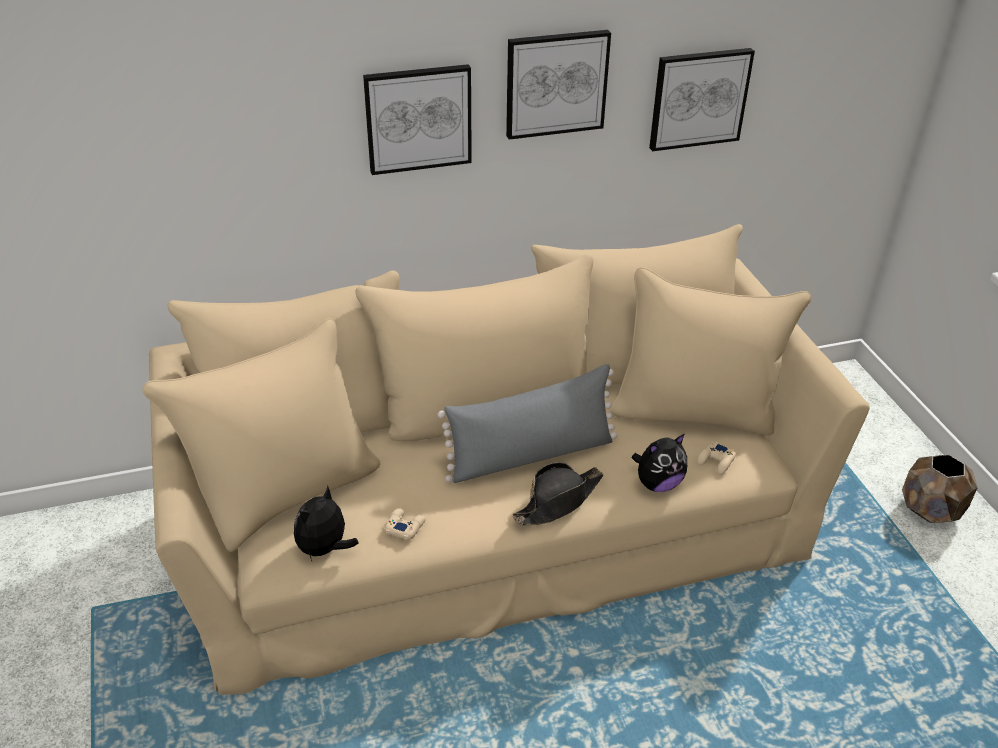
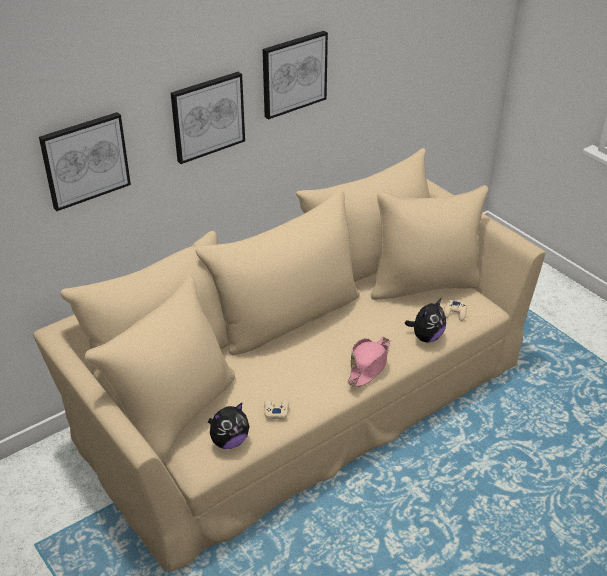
camera: 20 degrees left, 0 degrees up
(325, 549) = (229, 441): plush toy -> plush toy turned 135 degrees counterclockwise
(531, 455) = (334, 340): grey pillow -> none
(558, 501) = (369, 365): black hat -> pink hat
(699, 98) = (381, 66): picture -> picture (85, 160)
(931, 511) = (574, 314): brown planter -> none

